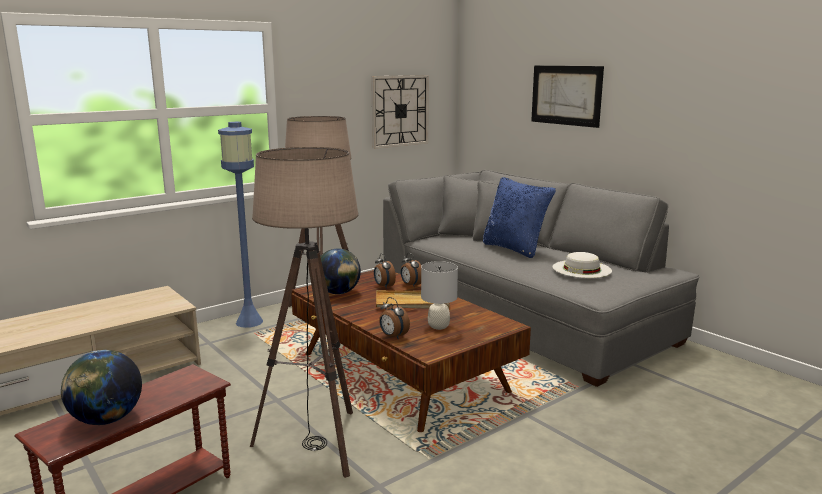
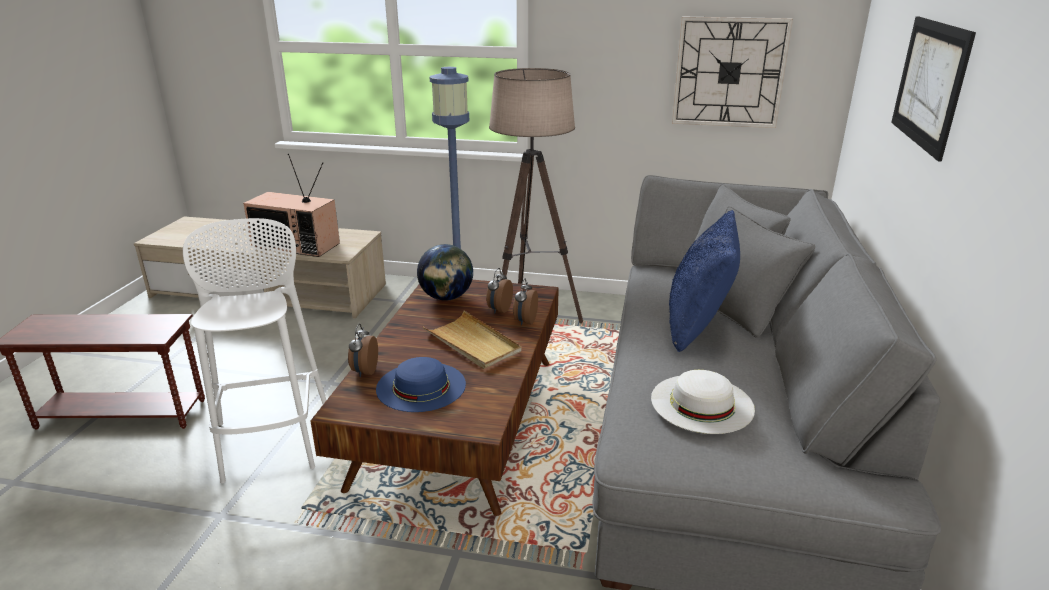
camera: 50 degrees right, 10 degrees up
(106, 420) = (66, 331): globe -> none
(116, 314) = (298, 245): none -> television
(316, 443) = (272, 441): floor lamp -> white stool
(439, 327) = (421, 386): grey table lamp -> blue hat

